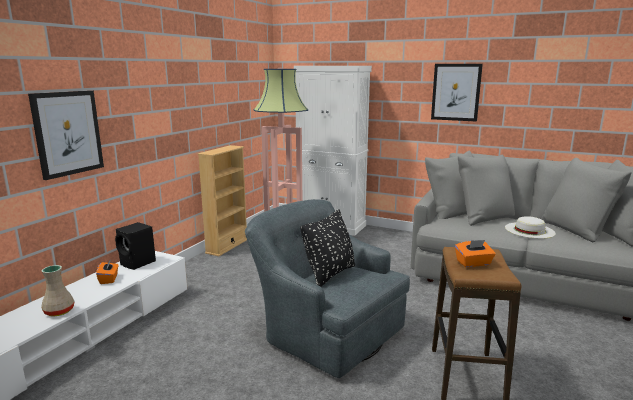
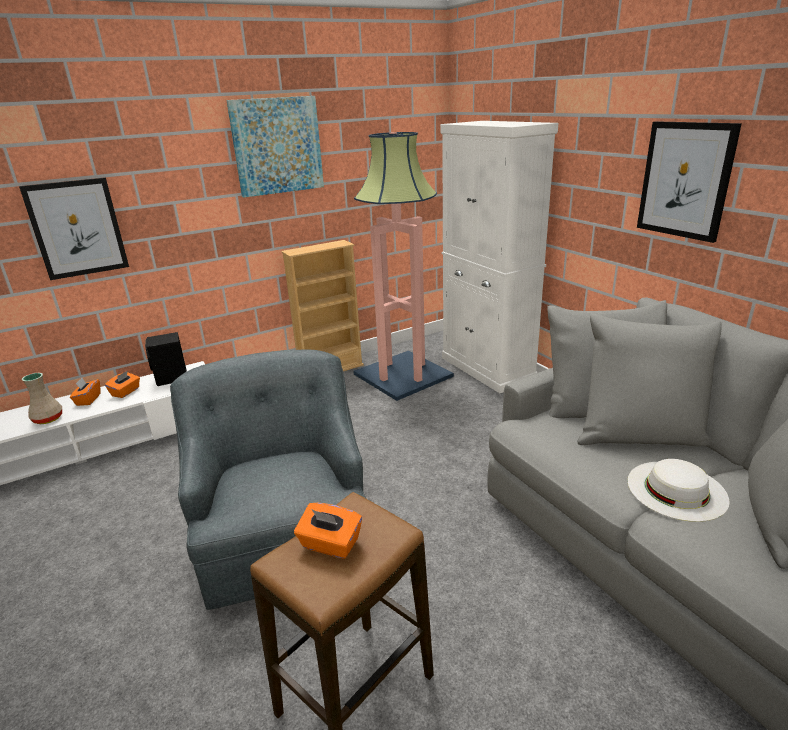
camera: 35 degrees right, 10 degrees up
(78, 291) = (88, 400): none -> orange tissue box
(194, 75) = (277, 146): none -> picture
(330, 274) = (270, 466): black pillow -> none

